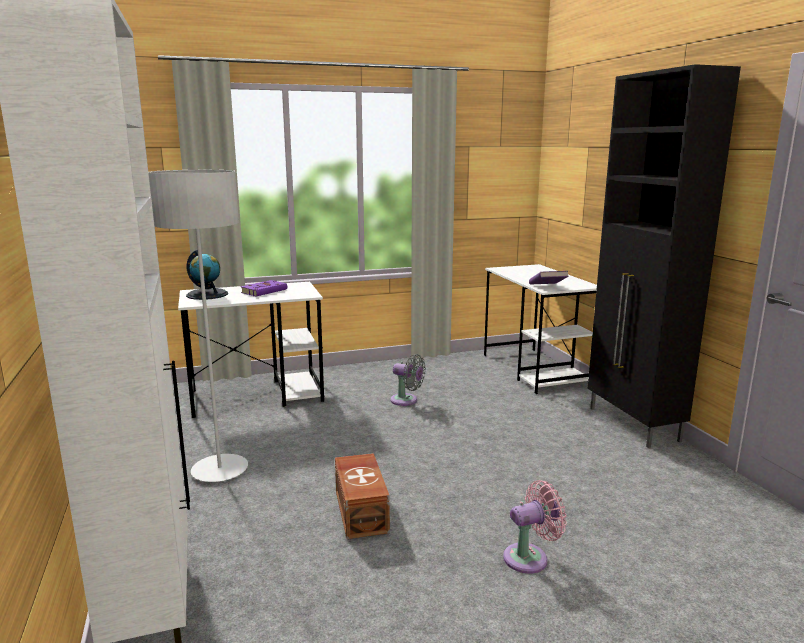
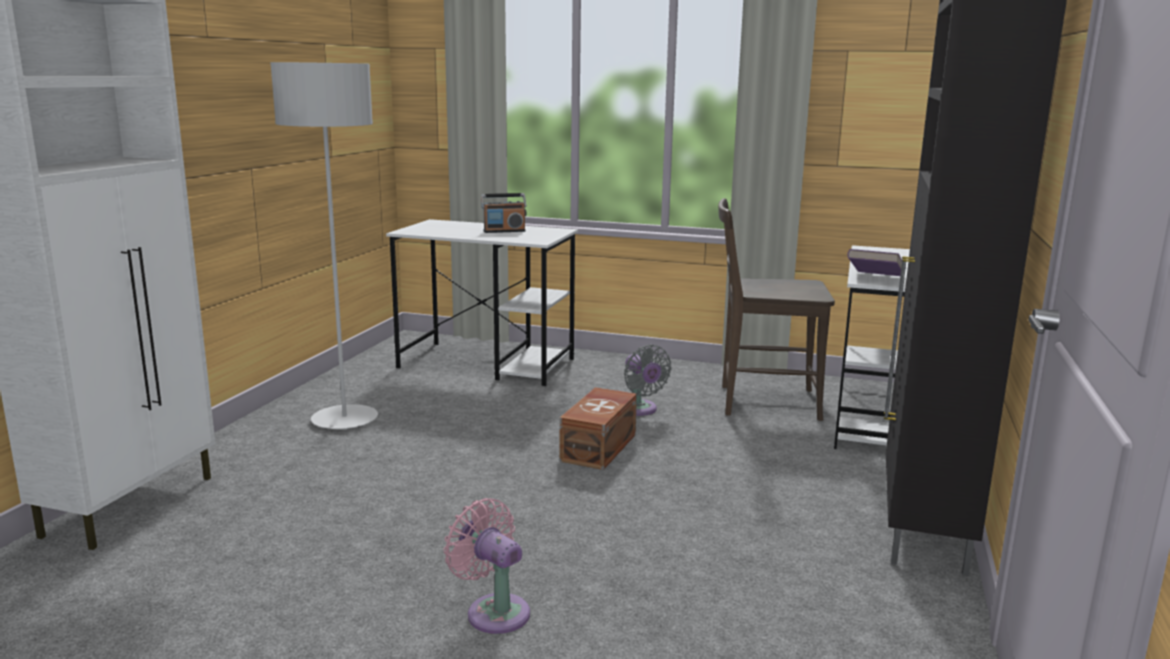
camera: 35 degrees right, 0 degrees up
(207, 294) = (442, 226): globe -> none
(265, 291) = (504, 231): purple book -> radio
(362, 510) = (406, 498): brown storage box -> brown storage box (600, 447)
(462, 376) = (762, 402): none -> brown chair
(530, 557) = (494, 611): pink fan -> pink fan turned 150 degrees counterclockwise

